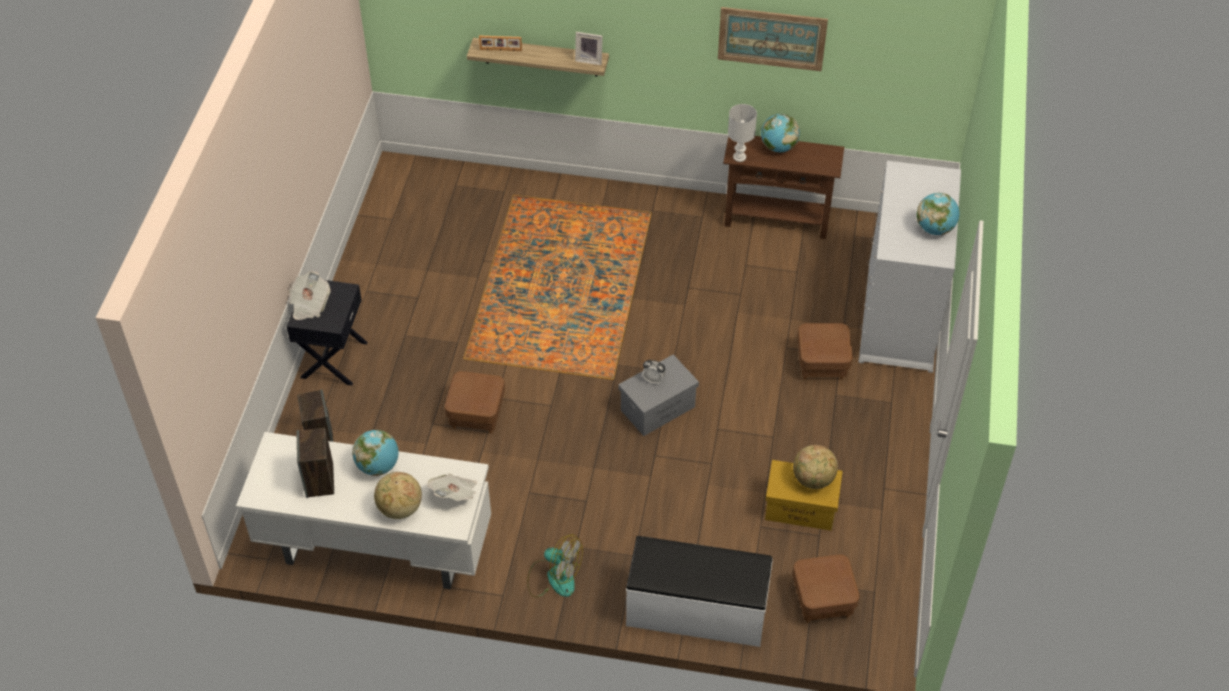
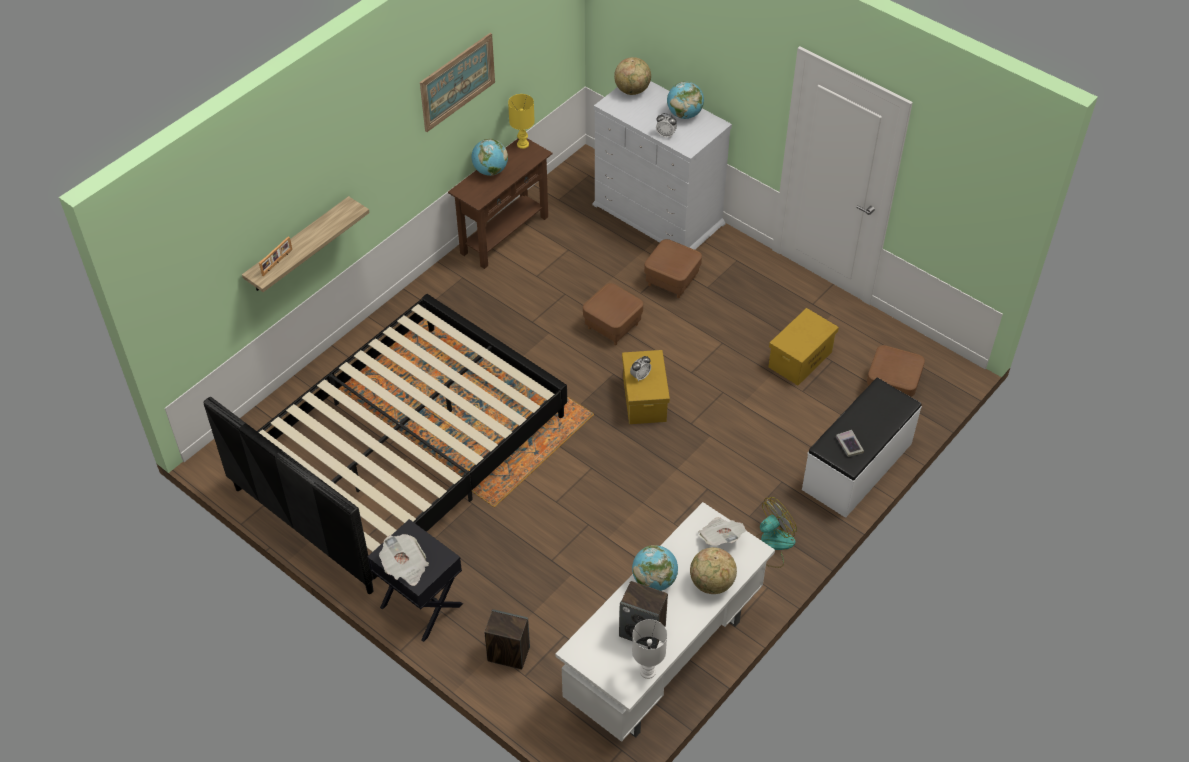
camera: 60 degrees left, 0 degrees up
(476, 414) = (564, 524): brown ottoman -> brown ottoman (612, 326)
(479, 271) = (401, 452): none -> black bed
(589, 59) = (345, 211): picture frame -> none
(657, 409) = (645, 400): grey storage box -> yellow storage box
(664, 566) = (849, 445): none -> book
(739, 157) = (481, 198): white table lamp -> white table lamp (647, 672)
(813, 479) = (804, 327): globe -> globe (632, 90)
(832, 152) = (522, 144): none -> yellow table lamp
(893, 227) = (665, 135): none -> alarm clock

